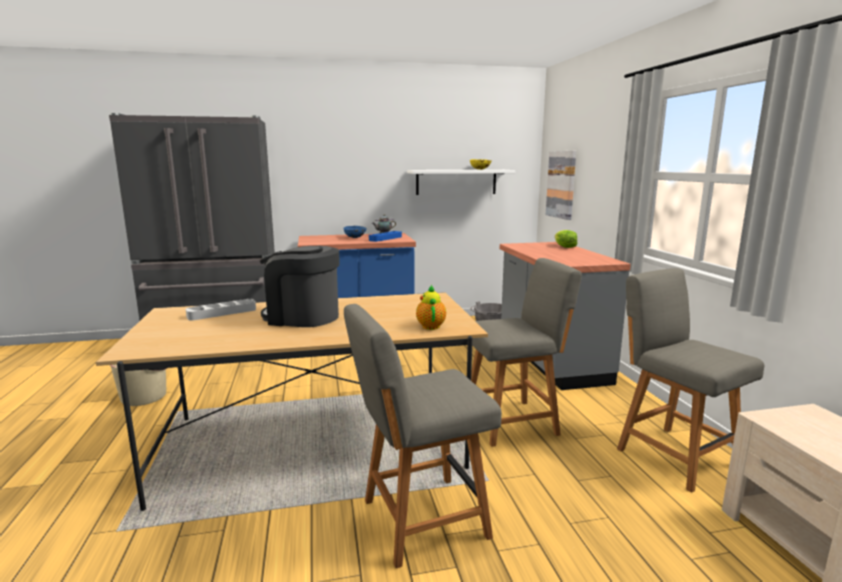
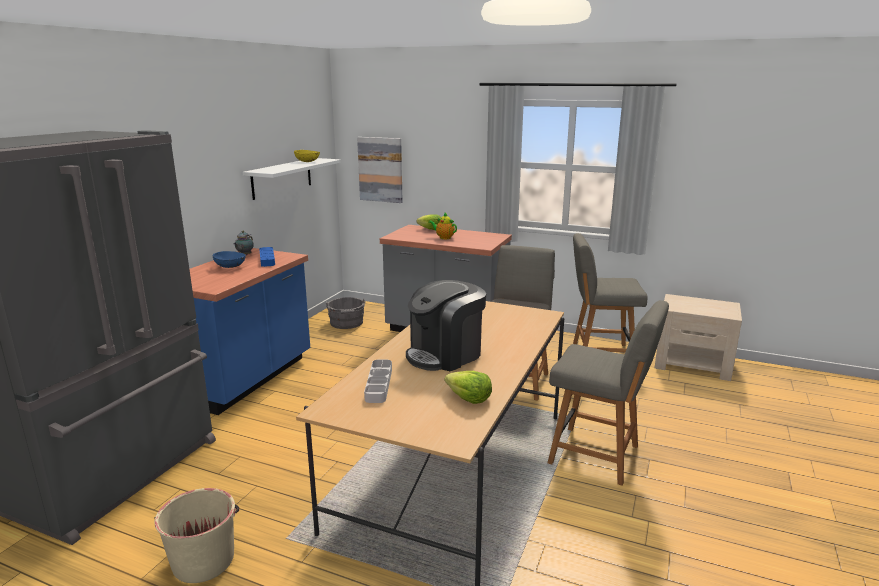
camera: 55 degrees left, 5 degrees up
(215, 340) = (469, 398): none -> lettuce
(420, 520) = (597, 456): grey chair -> grey chair turned 75 degrees counterclockwise
(430, 326) = (528, 321): teapot -> teapot (443, 237)

